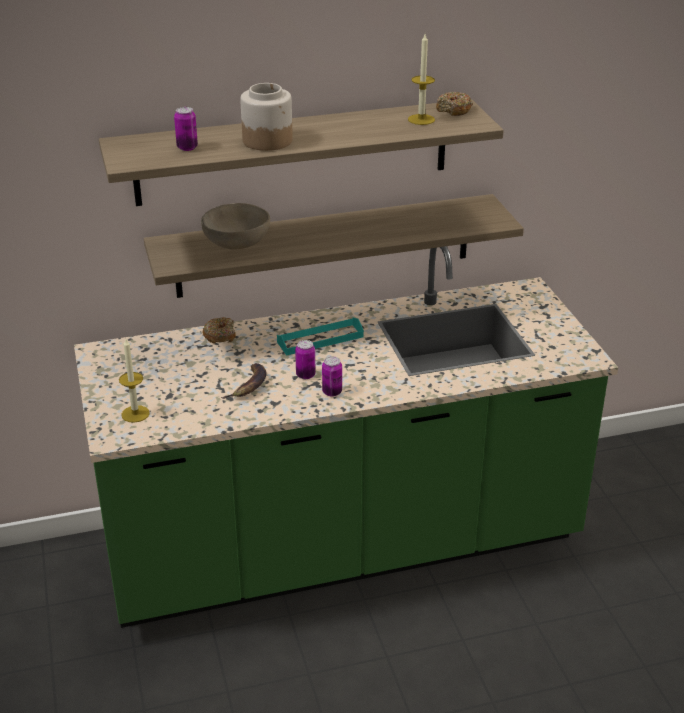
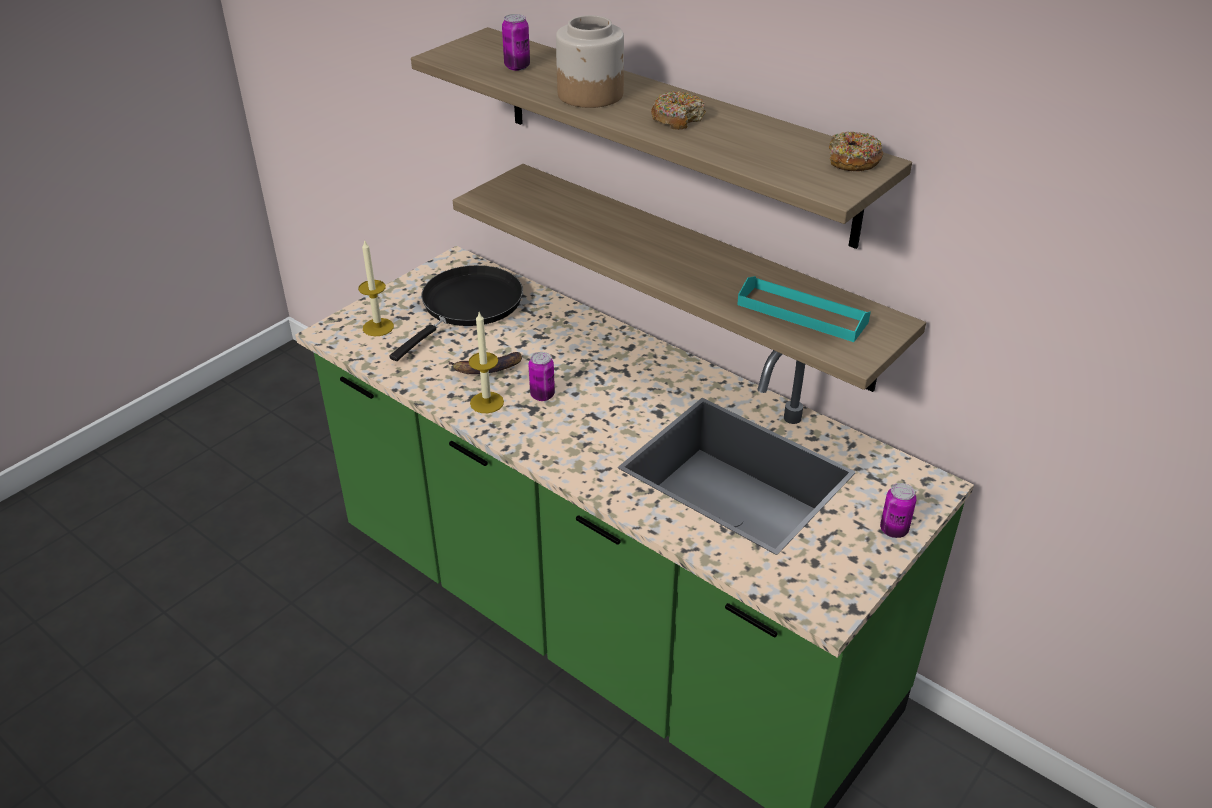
camera: 55 degrees right, 5 degrees up
(163, 367) = (468, 306): none -> black frying pan
(220, 335) = (556, 312): donut -> donut (677, 119)
(237, 244) = (569, 212): beige bowl -> none
(320, 339) = (619, 375): turquoise tray -> turquoise tray (802, 313)
(332, 392) = (529, 426): can -> can (893, 530)
(421, 119) = (786, 151): candle -> candle (487, 402)

